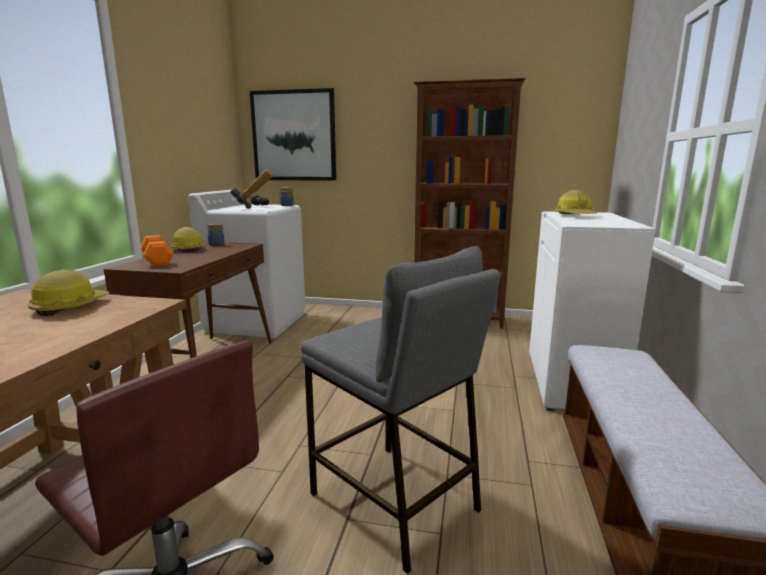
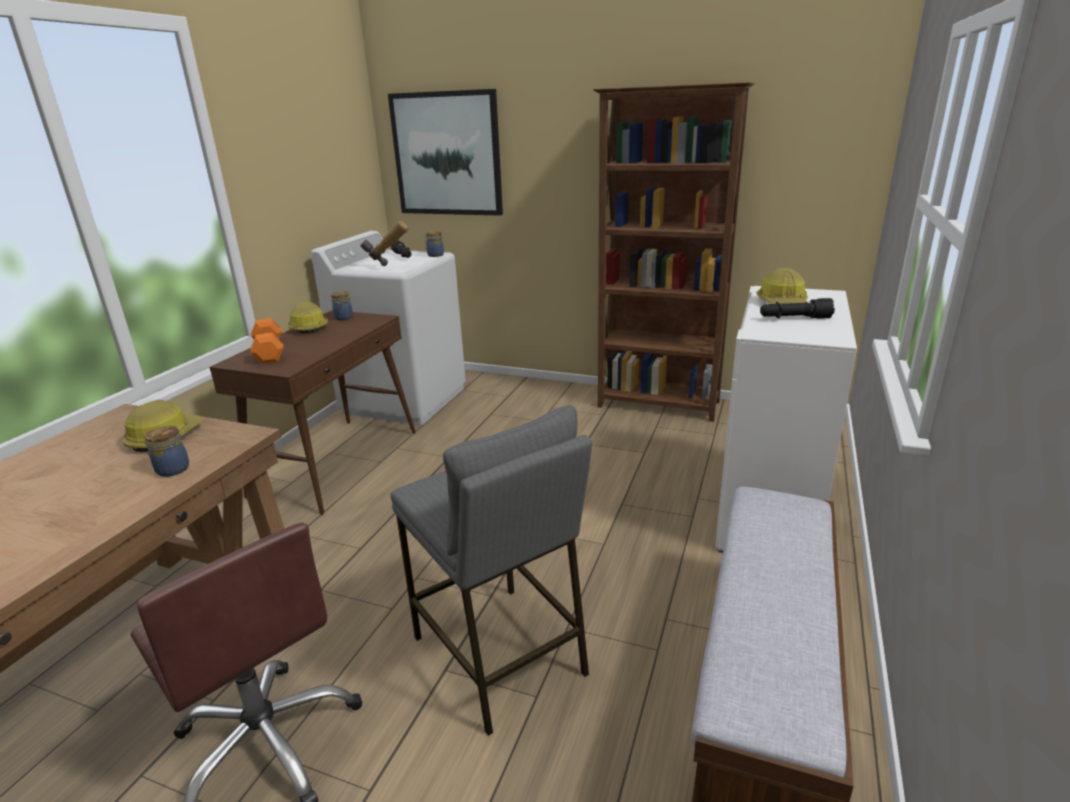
camera: 10 degrees right, 10 degrees up
(82, 325) = (171, 469): none -> jar
(592, 220) = (794, 318): none -> black flashlight

